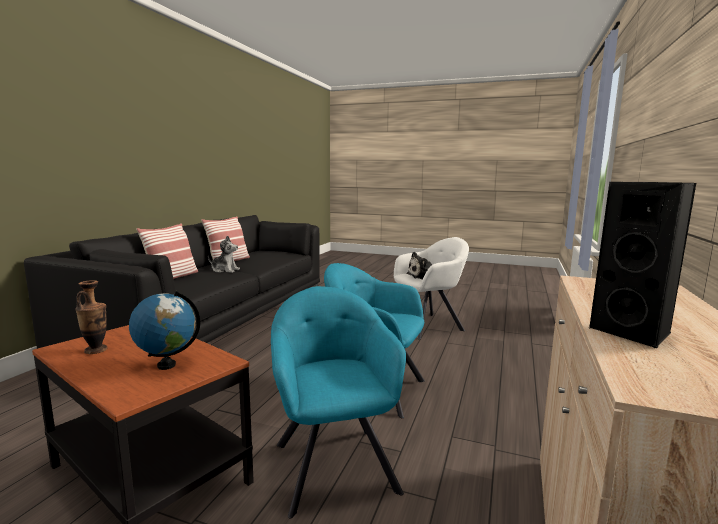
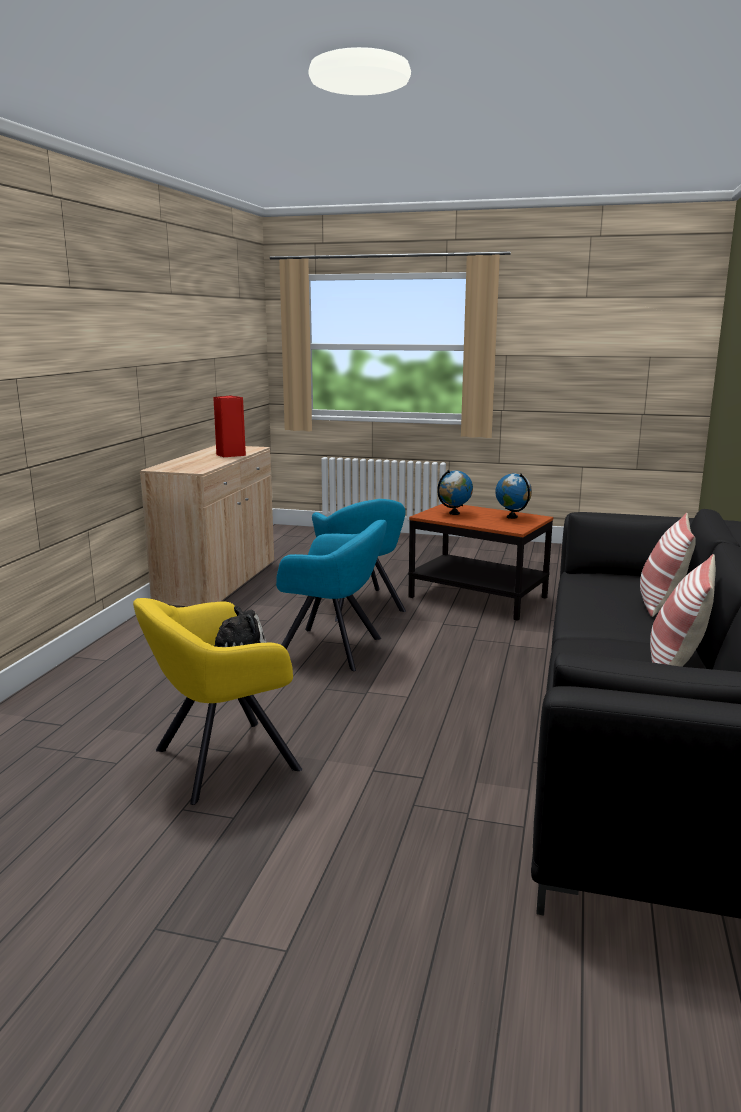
camera: 175 degrees right, 5 degrees up
(96, 350) = (512, 517): vase -> globe
(225, 270) = (622, 630): plush toy -> none
(428, 325) = (220, 761): white armchair -> yellow armchair
(635, 332) = (230, 455): black speaker -> red speaker

